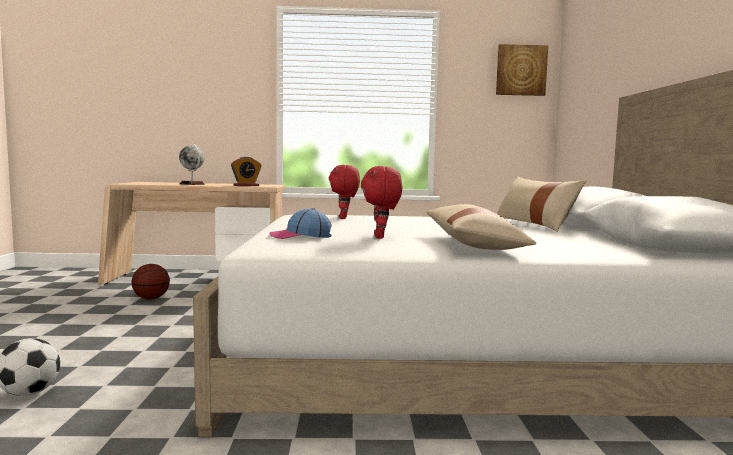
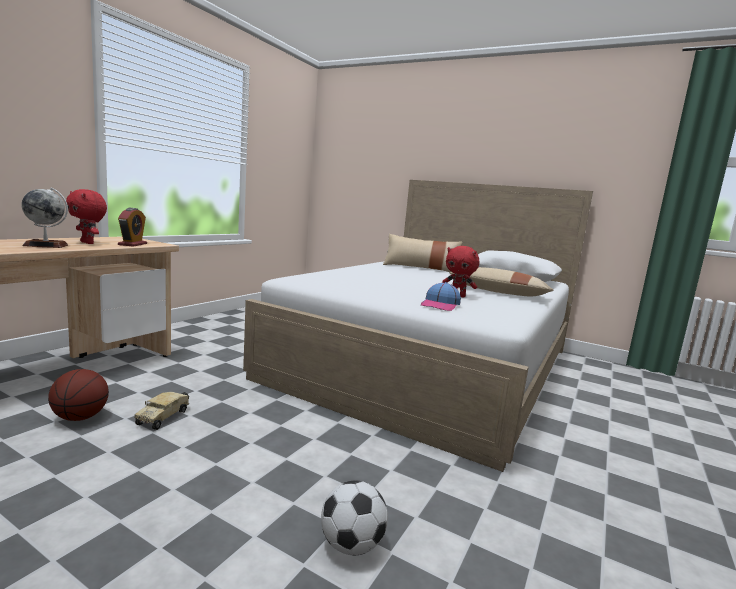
camera: 60 degrees left, 5 degrees up
(173, 311) = (164, 417): none -> toy truck
(344, 218) = (337, 278): red plush toy -> red plush toy (88, 243)
(521, 70) = (296, 134): picture -> none

